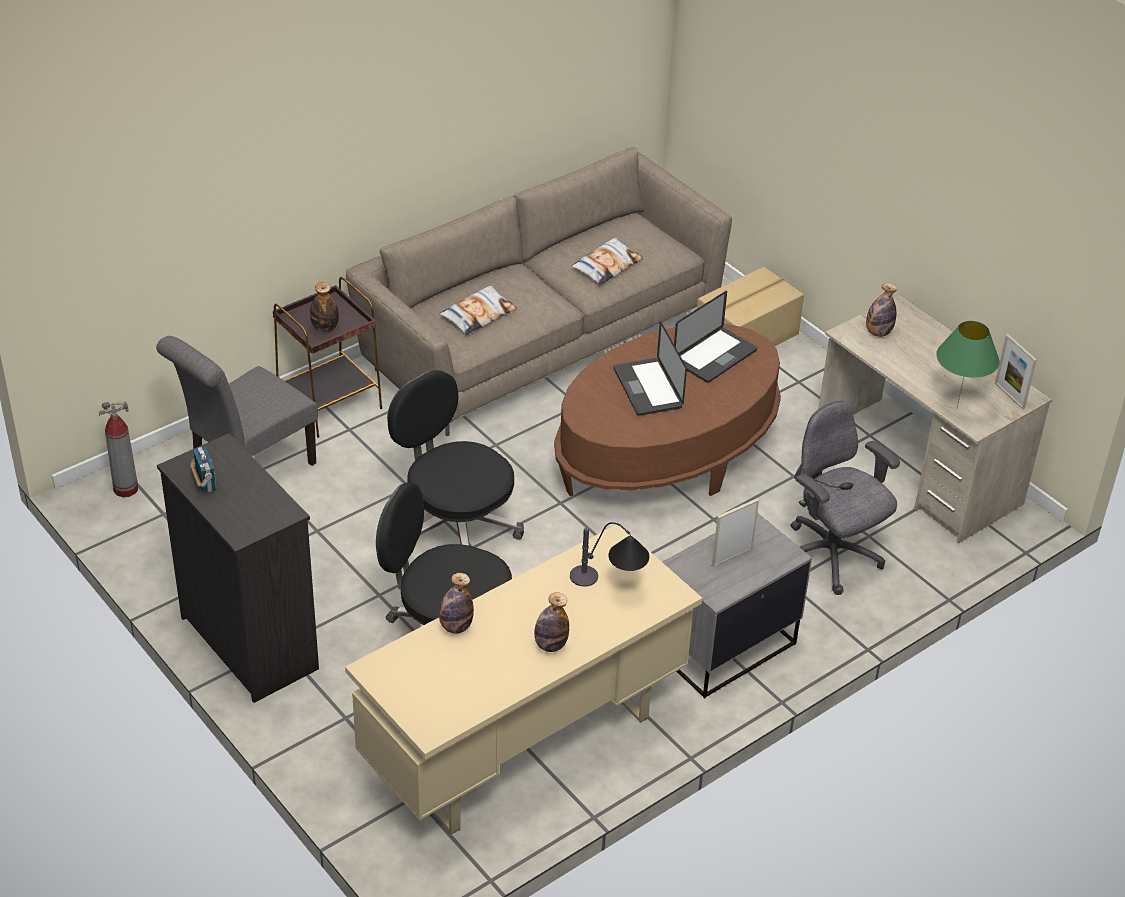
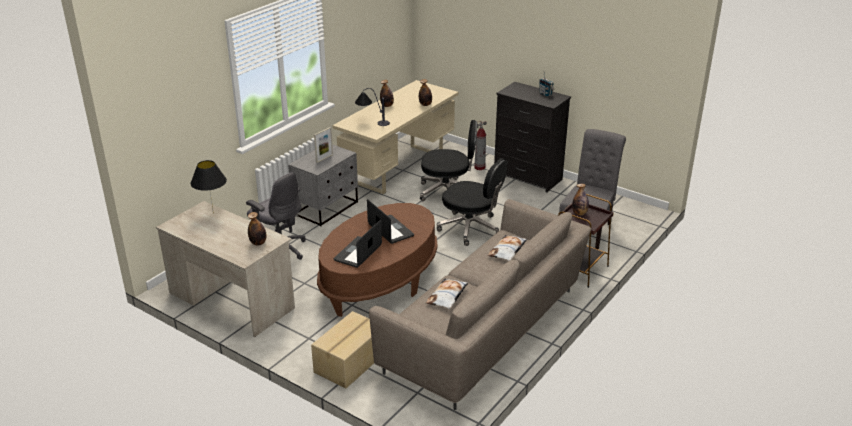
camera: 165 degrees right, 10 degrees down
(125, 489) = (636, 214): fire extinguisher -> fire extinguisher (479, 167)
(956, 407) = (213, 213): green table lamp -> black table lamp
(1009, 396) = (181, 224): picture frame -> none

